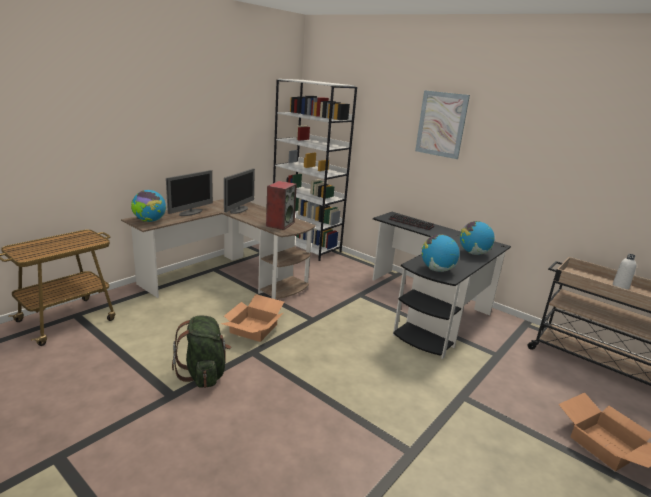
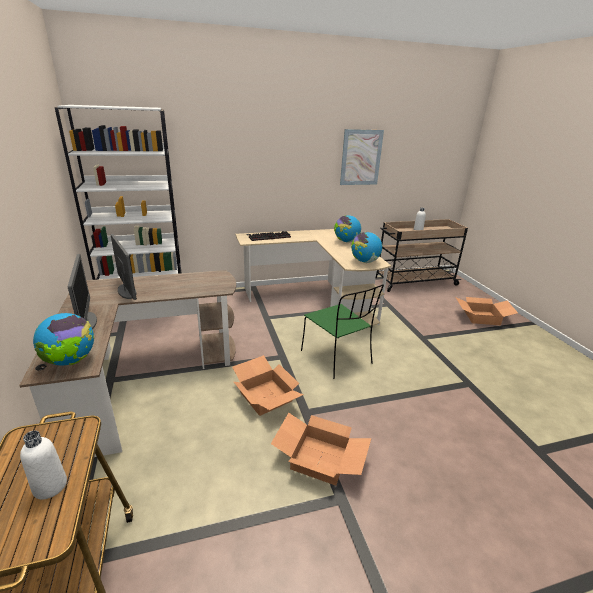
camera: 55 degrees left, 5 degrees up
(56, 248) = (50, 486): none -> white bottle
(204, 373) = (319, 459): green backpack -> cardboard box
(280, 224) = (202, 284): speaker -> none
(346, 348) = (337, 358): none -> green chair
(431, 308) = (316, 299): black desk -> beige desk
(441, 124) = (269, 140): picture -> picture (361, 157)

